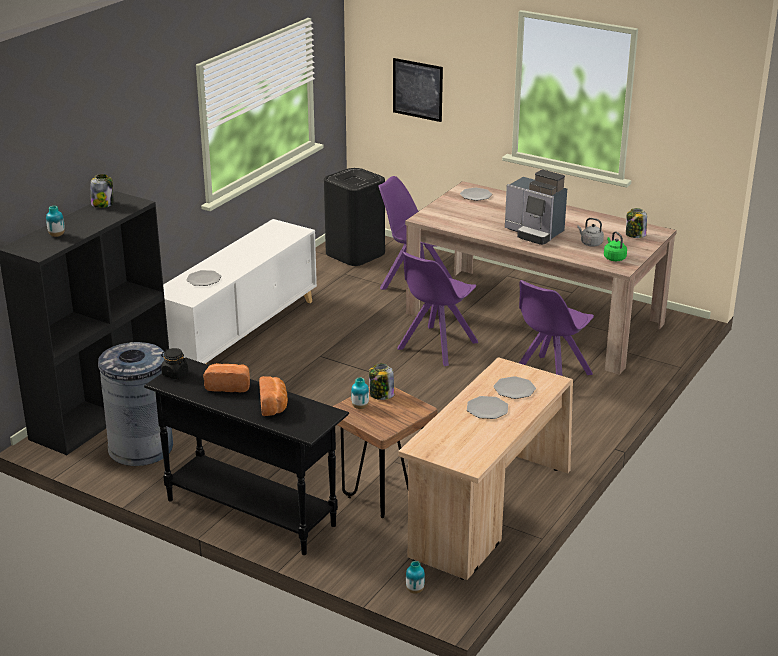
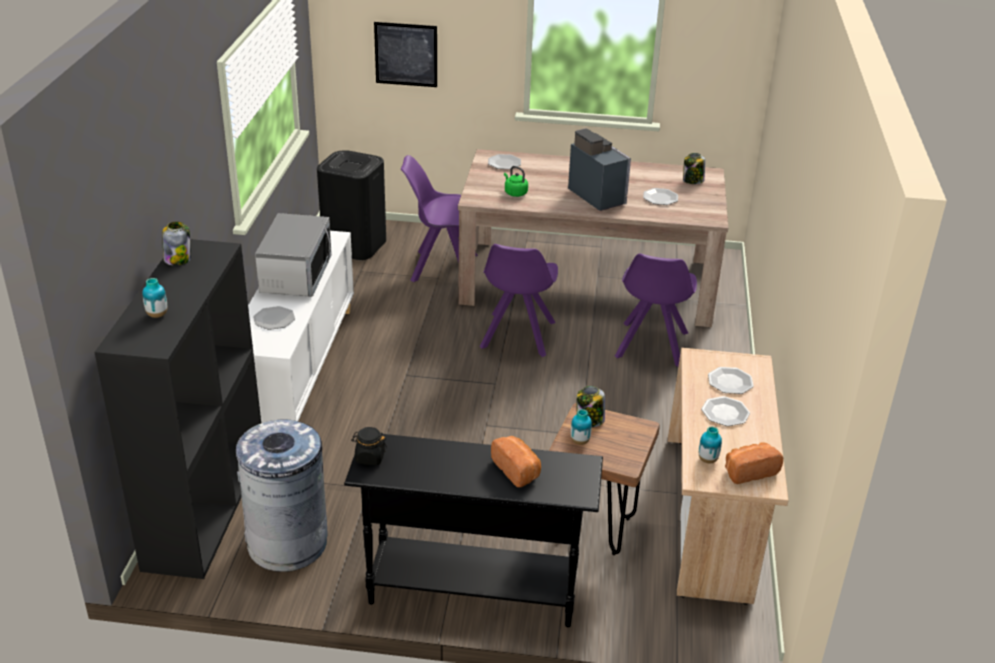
camera: 25 degrees left, 5 degrees up
(229, 386) = (445, 457): bread -> bread (749, 471)
(245, 253) = (295, 275): none -> microwave
(415, 590) = (711, 633): vase -> vase (707, 460)
(534, 233) = (598, 196): coffee machine -> coffee machine turned 135 degrees counterclockwise
(590, 243) = (660, 198): grey kettle -> plate
(614, 258) = (695, 210): green kettle -> green kettle (515, 193)

